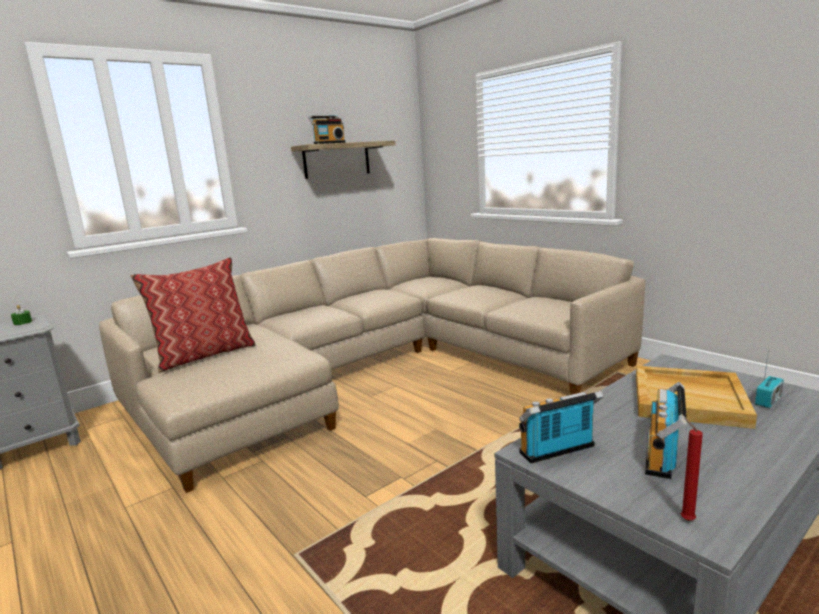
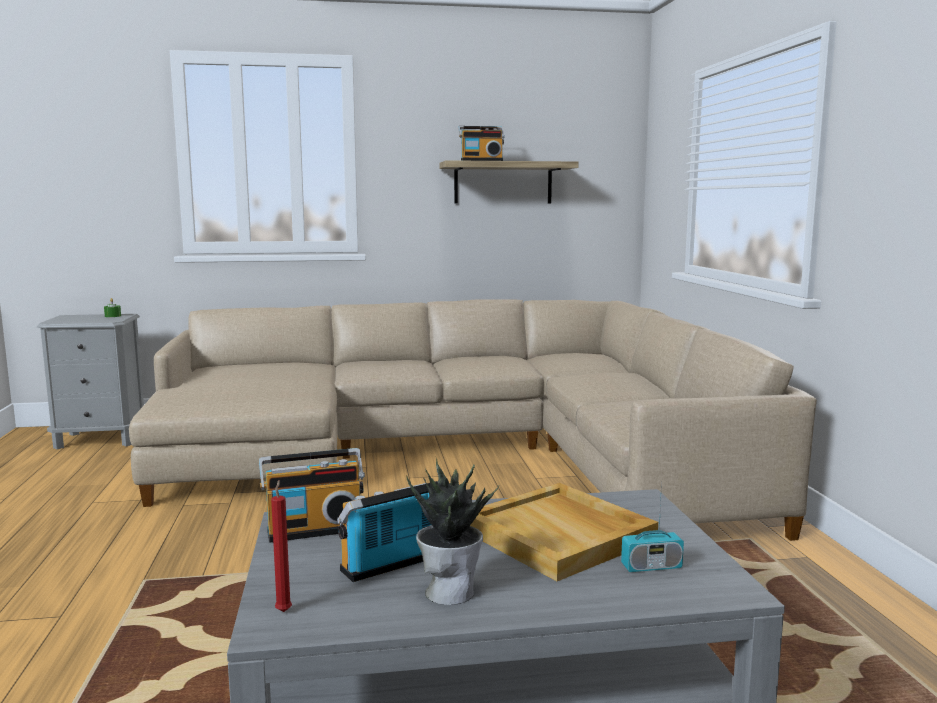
camera: 30 degrees right, 5 degrees down
(205, 355) = (231, 379): pillow -> none
(559, 451) = (314, 529): radio -> radio turned 150 degrees clockwise
(728, 459) = (450, 591): none -> potted plant

